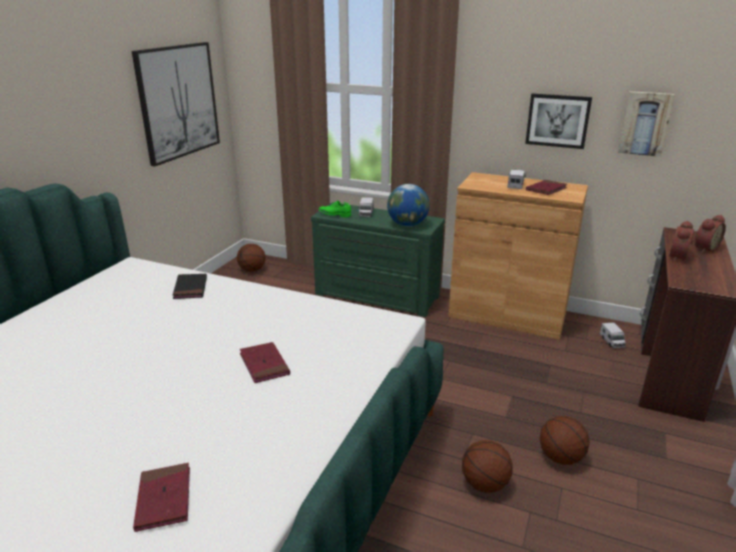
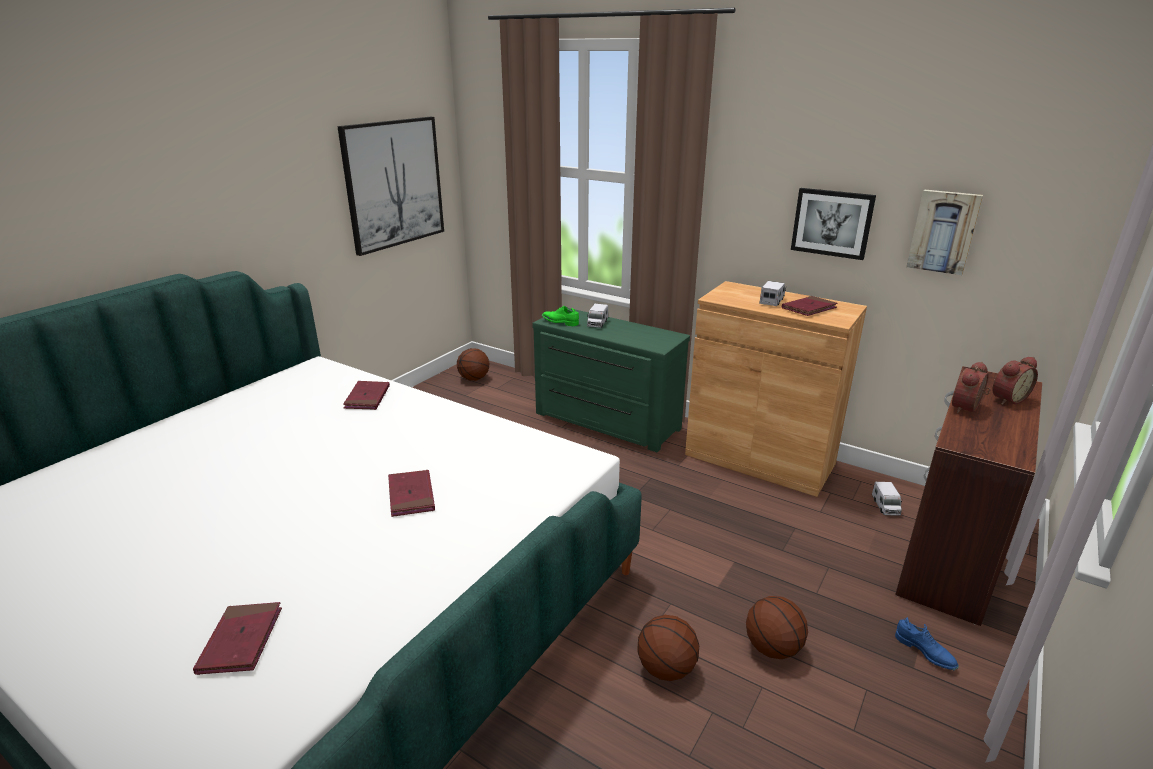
camera: 10 degrees right, 0 degrees up
(190, 288) = (367, 398): black book -> red book
(407, 225) = (641, 340): globe -> none
(671, 446) = (925, 652): none -> blue shoe

